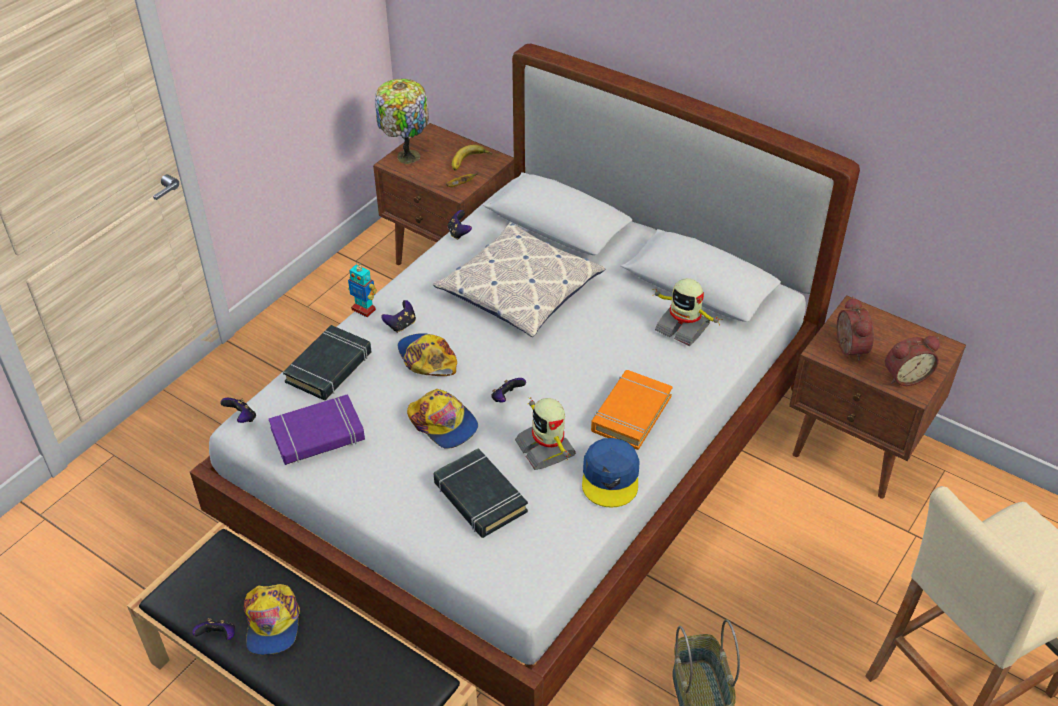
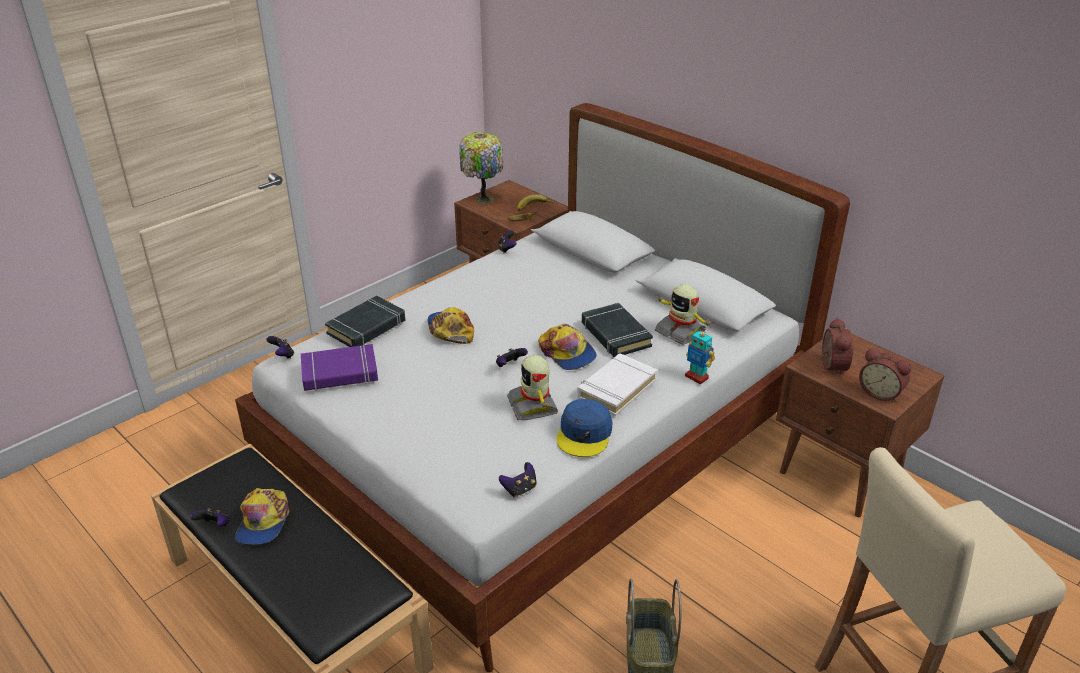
camera: 10 degrees right, 10 degrees down
(364, 309) = (410, 292): toy robot -> toy robot (697, 377)
(401, 325) = (437, 305): game controller -> game controller (519, 489)
(443, 423) = (449, 377): cap -> cap (567, 353)
(479, 497) = (462, 435): black book -> black book (615, 335)
(520, 289) = (546, 291): pillow -> none
(630, 414) = (616, 389): orange book -> white book
(905, 376) = (881, 392): alarm clock -> alarm clock turned 45 degrees clockwise

